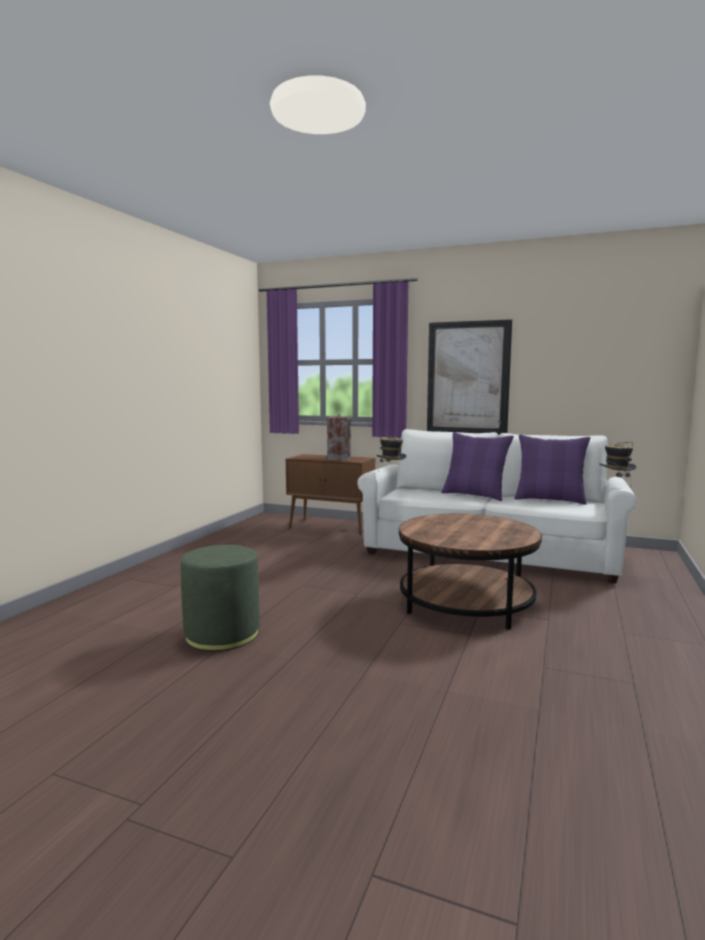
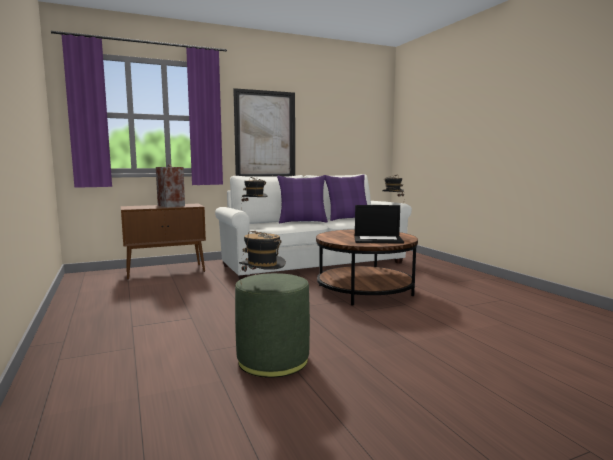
camera: 45 degrees left, 0 degrees up
(196, 557) = (262, 287): none -> hat
(465, 536) = (378, 240): none -> laptop

